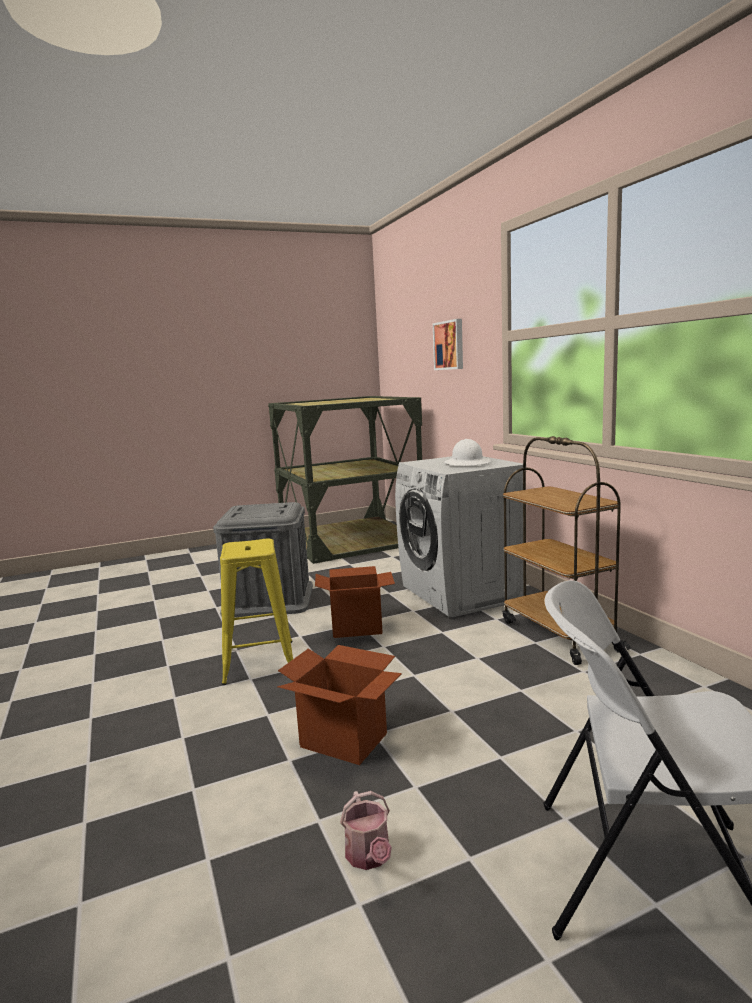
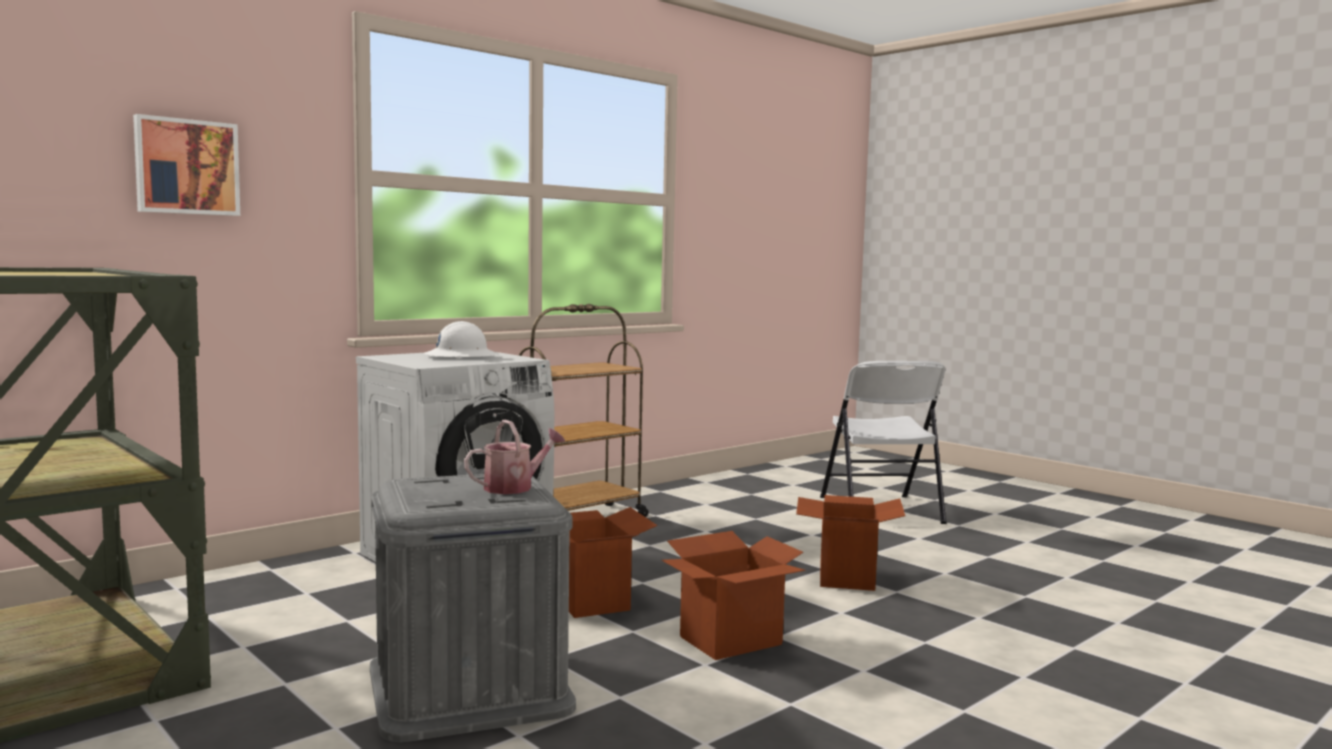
camera: 110 degrees left, 5 degrees down
(259, 662) = (730, 641): yellow stool -> cardboard box
(369, 857) = (953, 557): watering can -> watering can (514, 487)

